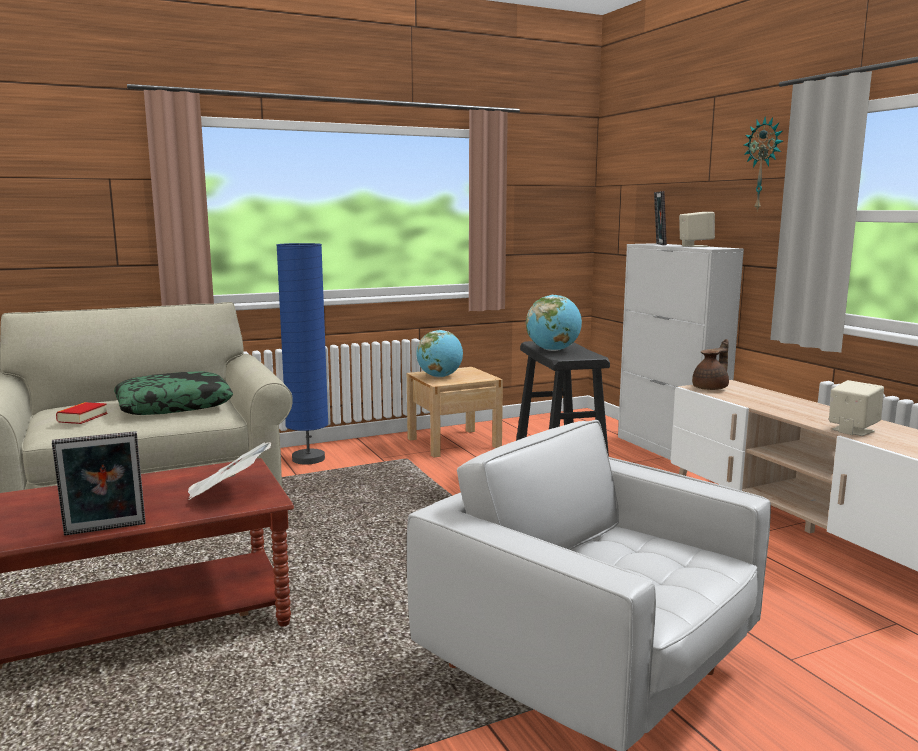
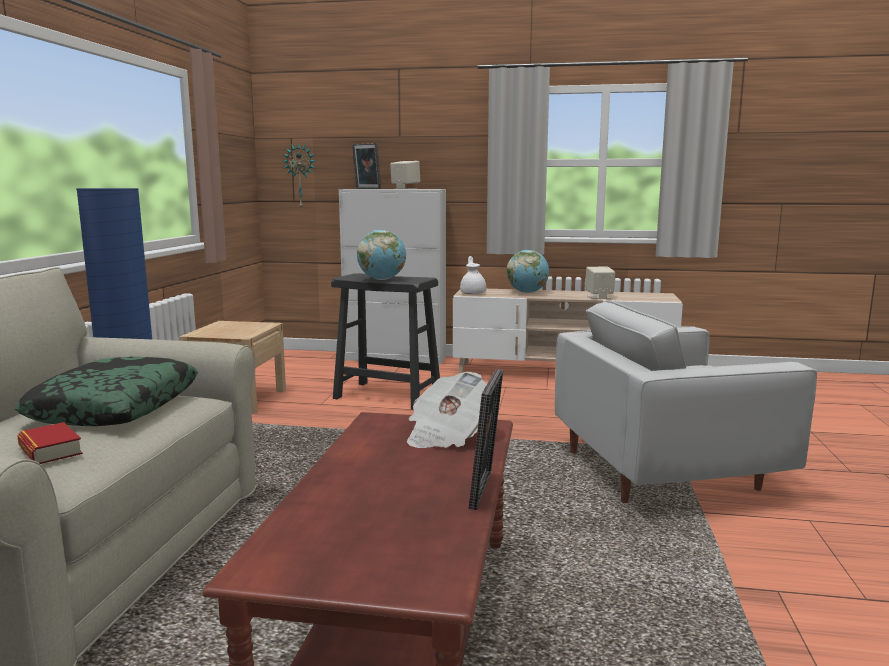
camera: 55 degrees left, 0 degrees up
(440, 377) = (225, 332): globe -> globe (527, 292)
(711, 388) = (473, 293): brown teapot -> white teapot
(764, 164) = (456, 125): wall clock -> wall clock (300, 176)

